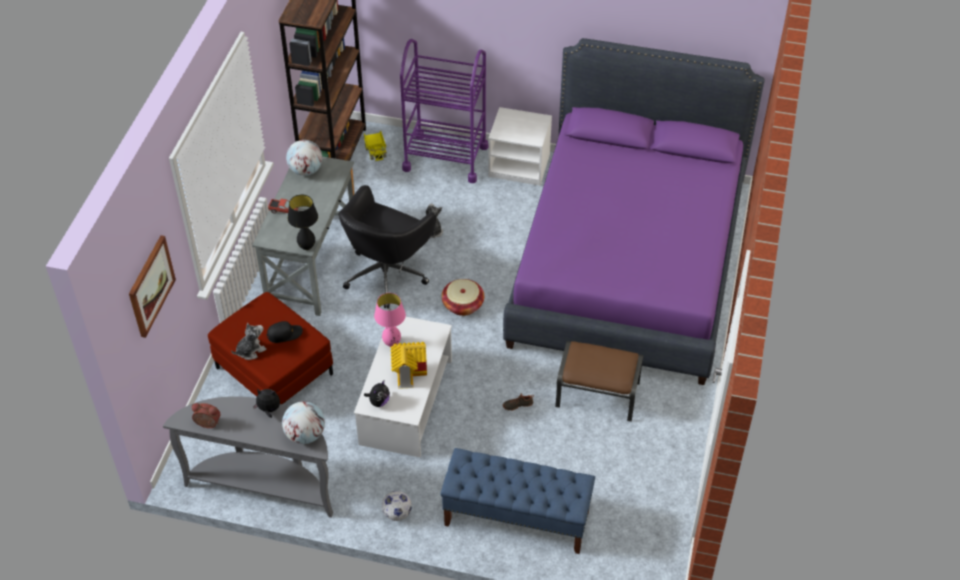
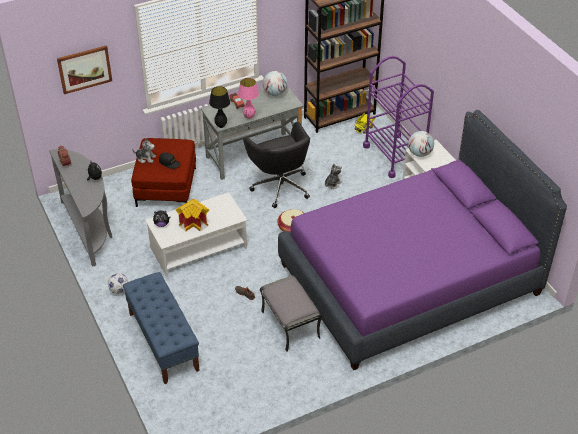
camera: 50 degrees right, 5 degrees down
(305, 435) = (91, 200): globe -> globe (419, 153)
(387, 274) = (280, 186): black office chair -> black office chair turned 105 degrees counterclockwise
(392, 343) = (208, 205): pink table lamp -> pink table lamp (249, 117)
(598, 394) = (291, 324): brown ottoman -> grey ottoman

